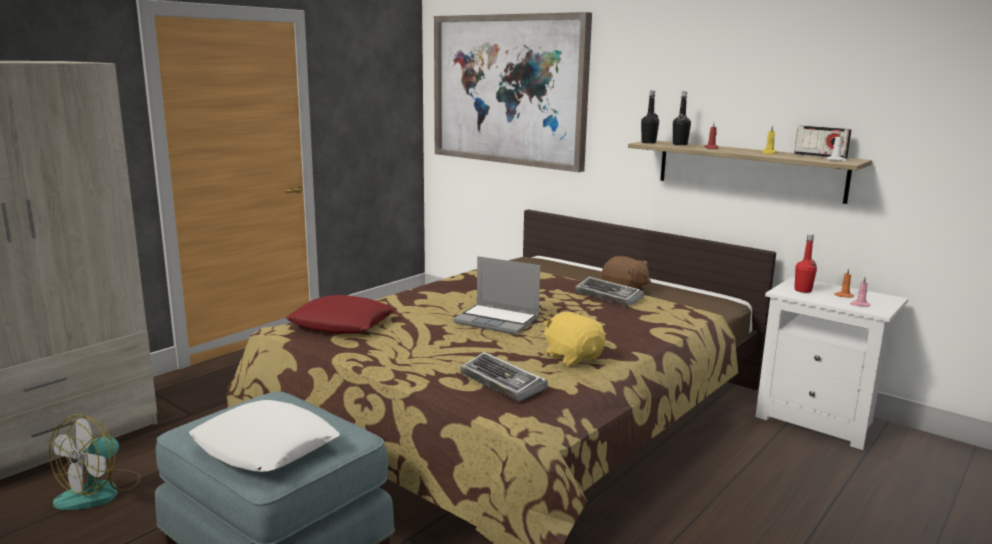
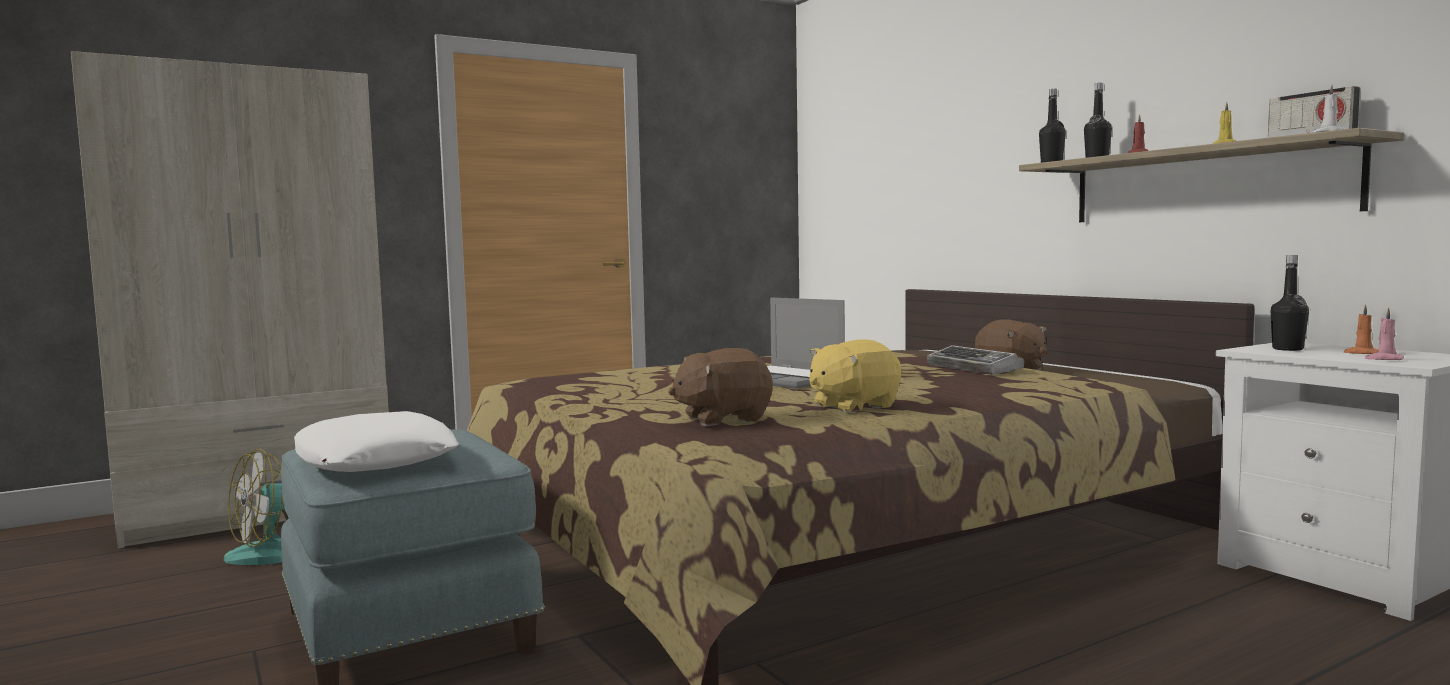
camera: 20 degrees right, 10 degrees down
(342, 324) = (587, 377): red pillow -> none
(504, 383) = (722, 419): keyboard -> brown plush toy
(508, 90) = (888, 136): picture -> none
(573, 357) = (853, 406): yellow plush toy -> yellow plush toy turned 105 degrees counterclockwise
(803, 290) = (1287, 349): red bottle -> black bottle

